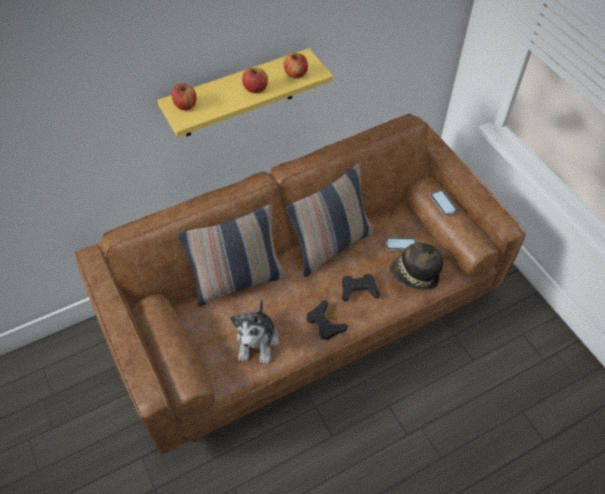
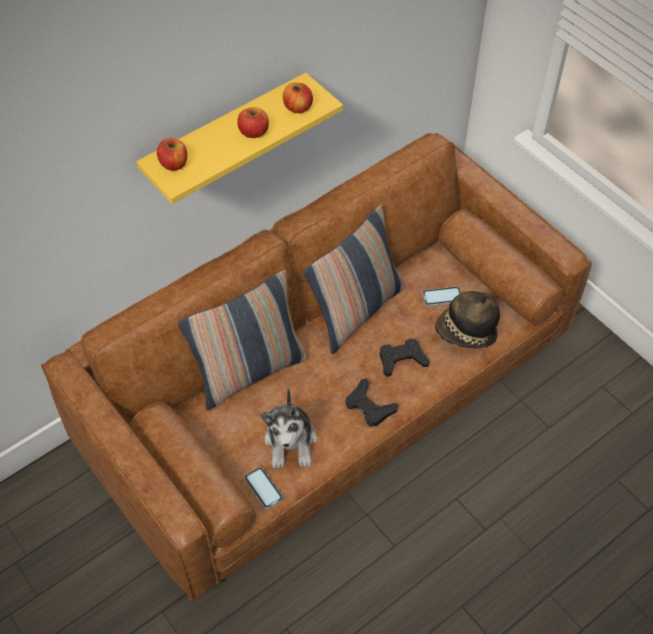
camera: 10 degrees left, 0 degrees up
(443, 203) = (487, 239): phone -> phone (263, 488)

